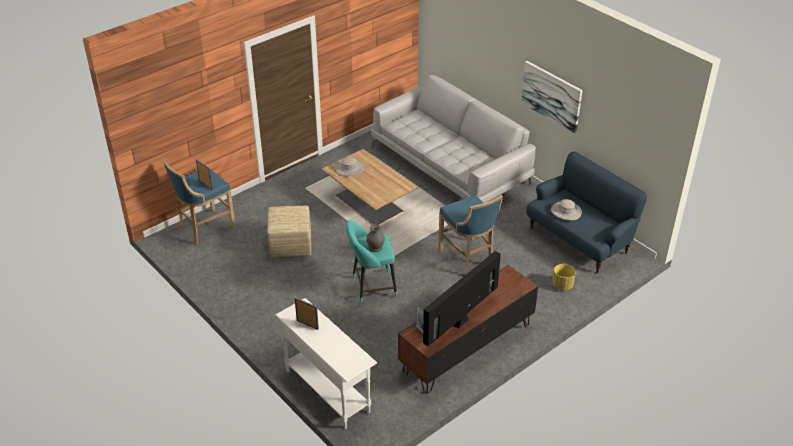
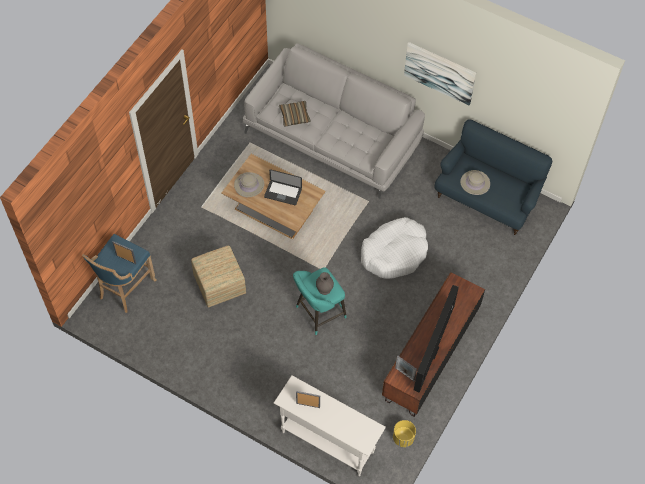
camera: 20 degrees left, 20 degrees up
(377, 180) = (283, 193): none -> laptop
(415, 131) = (294, 116): none -> pillow
(468, 259) = (394, 253): blue stool -> white dog bed
(562, 285) = (489, 258): yellow planter -> yellow planter (403, 438)

